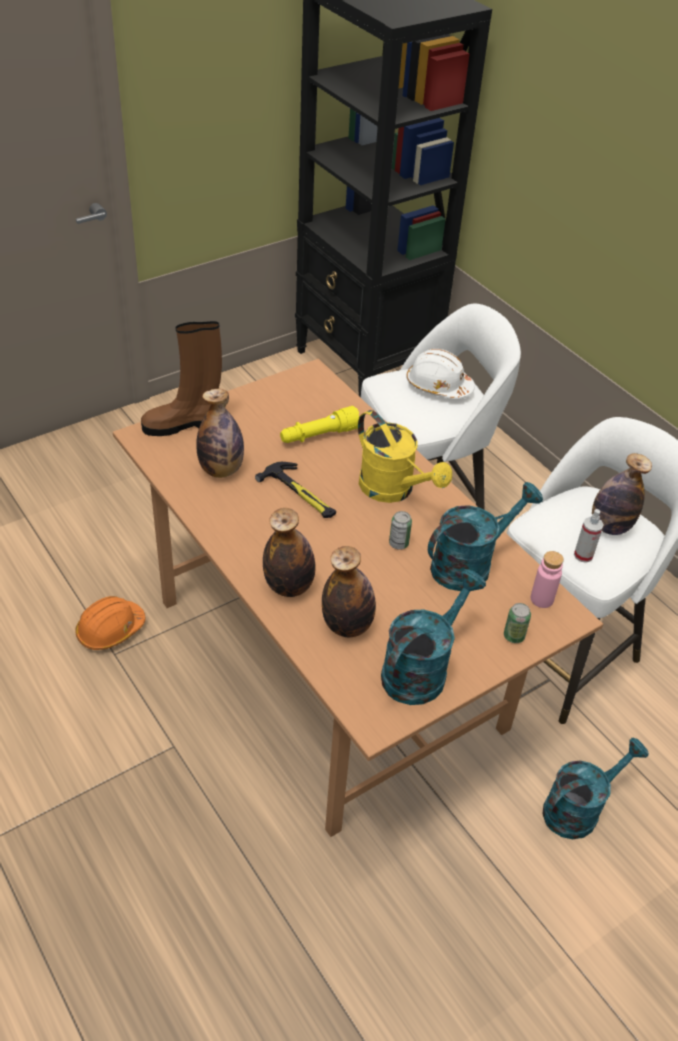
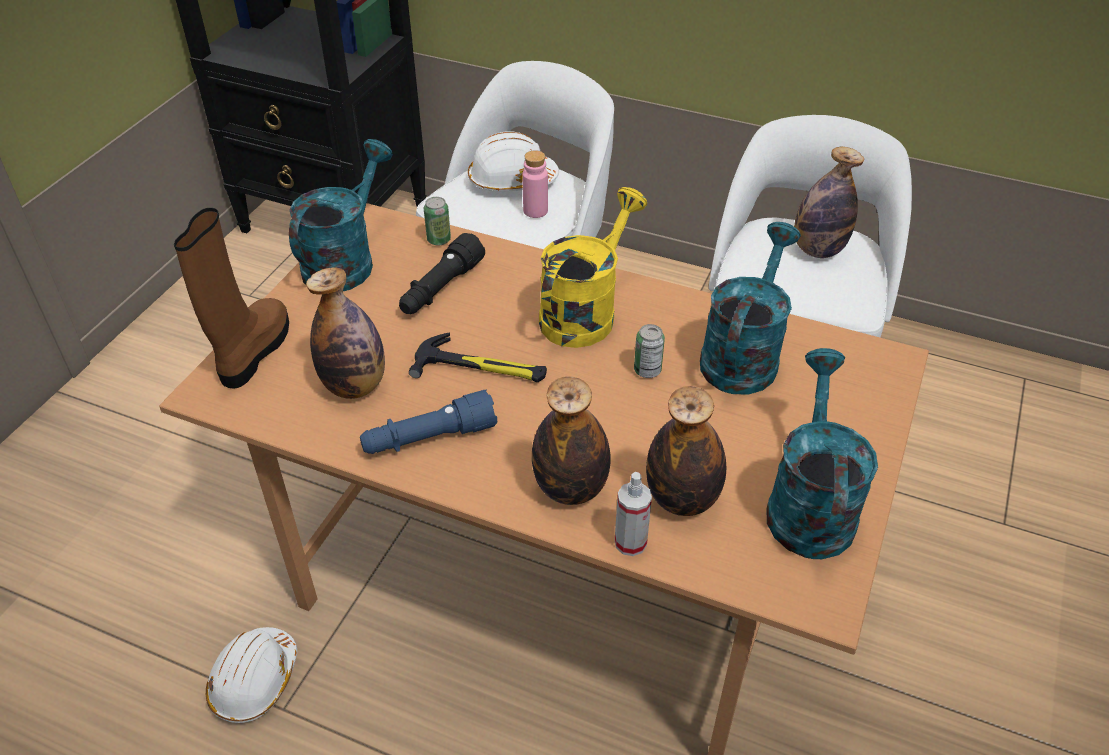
camera: 30 degrees left, 0 degrees up
(110, 630) = (254, 681): orange hard hat -> white hard hat
(183, 424) = (253, 352): brown boot -> brown boot turned 150 degrees clockwise
(236, 519) = (429, 438): none -> blue flashlight
(319, 435) = (440, 289): yellow flashlight -> black flashlight
(393, 490) = (584, 312): yellow watering can -> yellow watering can turned 75 degrees counterclockwise
(514, 636) = (863, 411): can -> can (439, 240)
(541, 599) = (849, 355): pink bottle -> pink bottle (535, 211)
(578, 808) = (922, 577): turquoise watering can -> turquoise watering can (345, 260)
(583, 555) = (822, 292): spray bottle -> spray bottle (630, 542)

